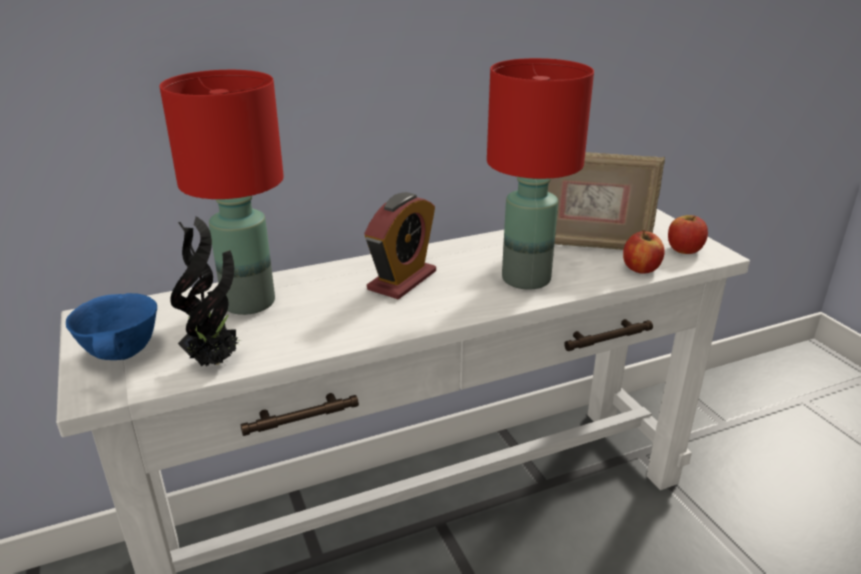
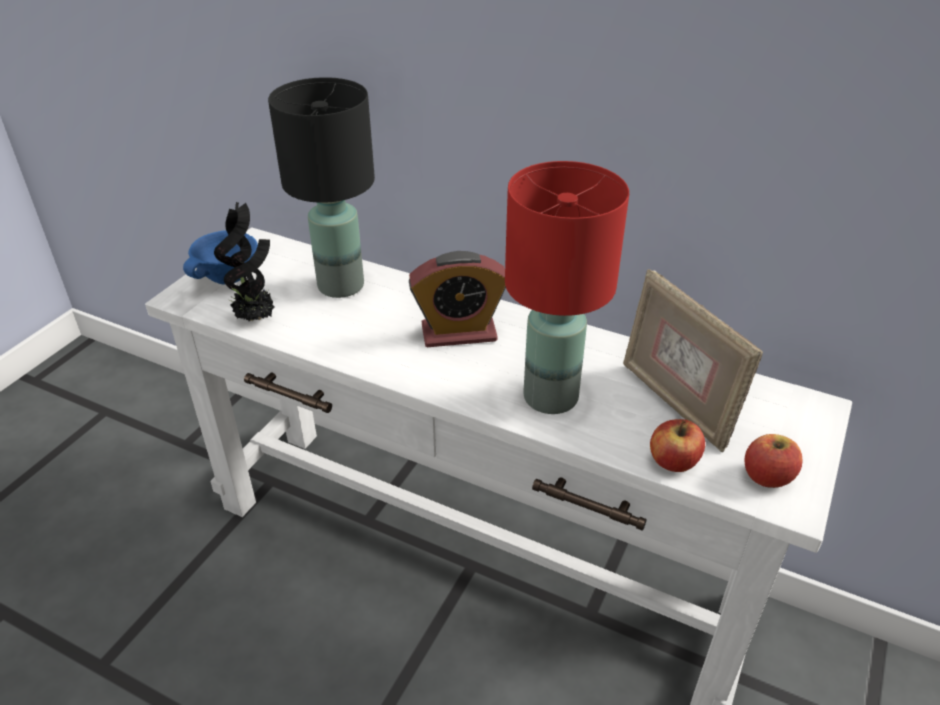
camera: 50 degrees right, 10 degrees up
(247, 302) = (340, 285): red table lamp -> black table lamp

